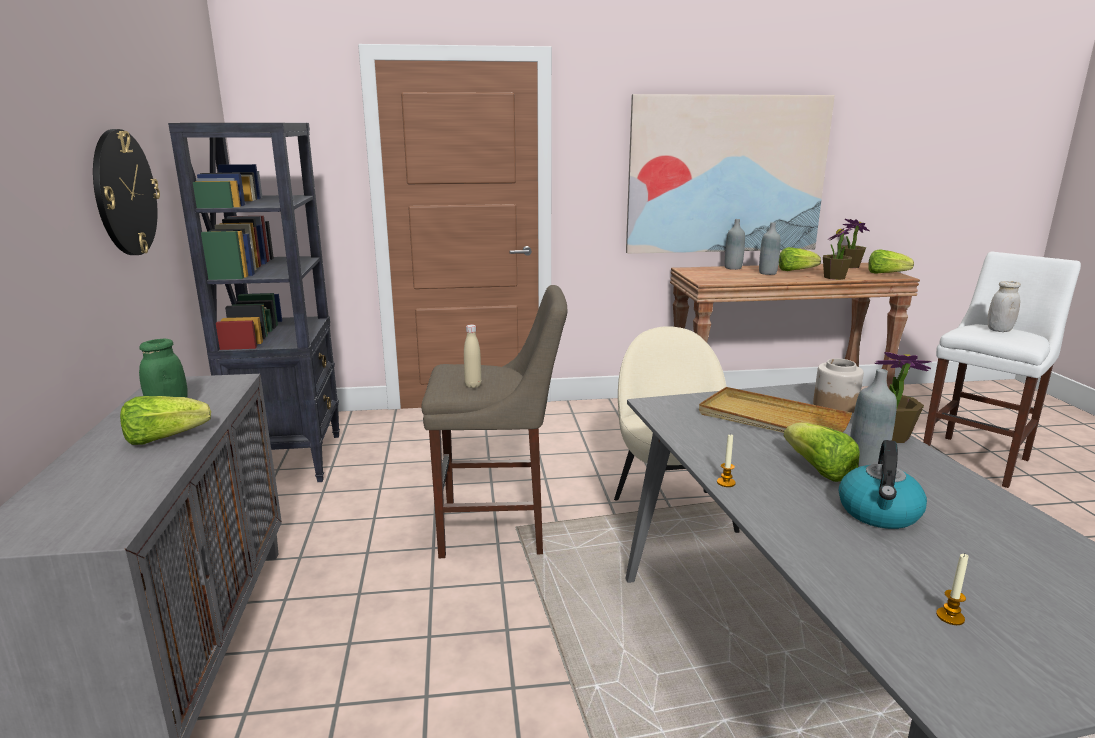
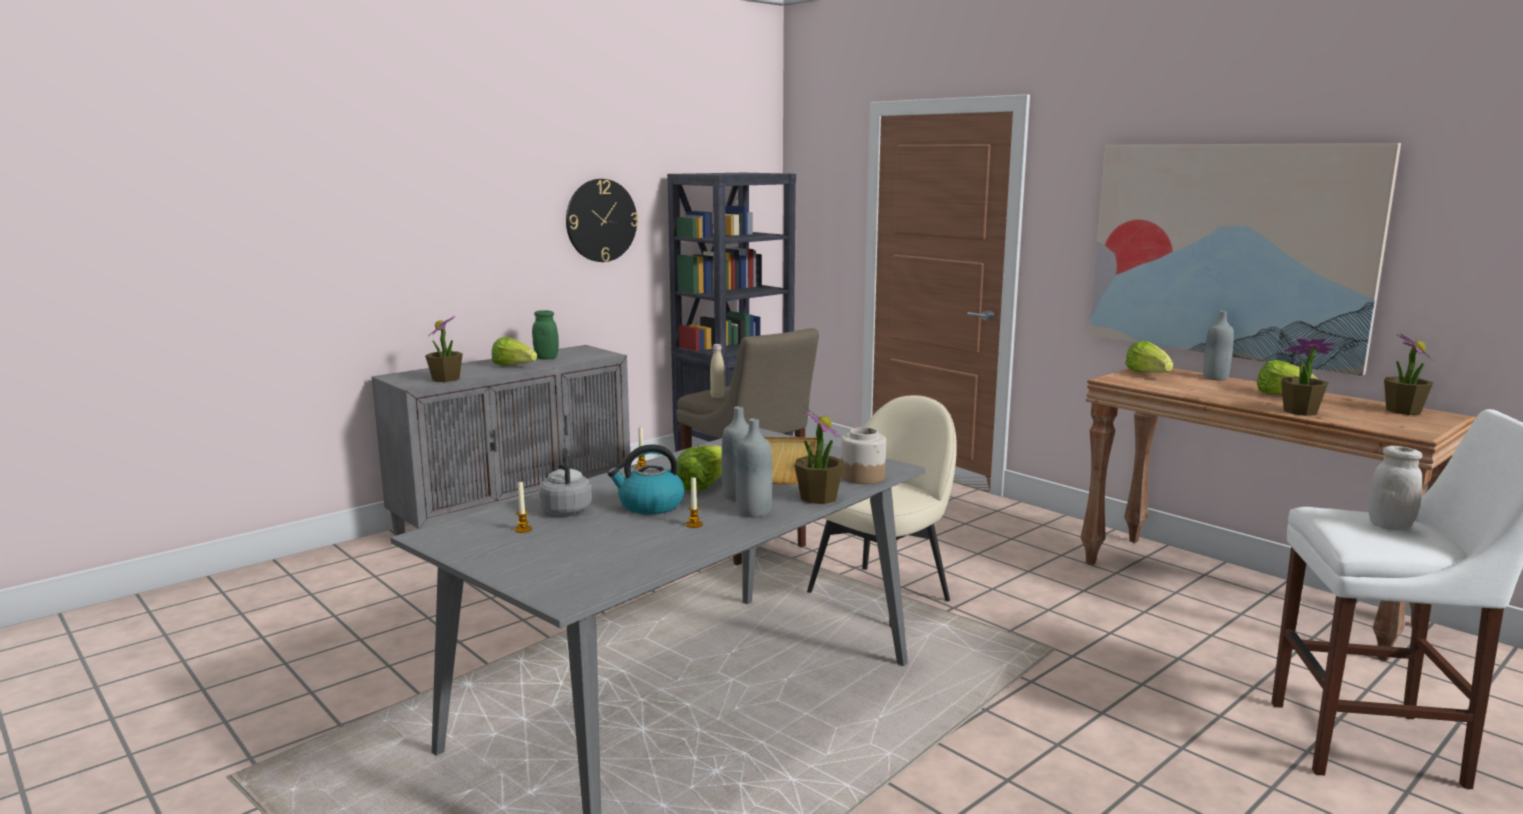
camera: 55 degrees right, 5 degrees down
(128, 500) = (446, 379): none -> potted plant
(767, 273) = (1231, 390): grey bottle -> grey bottle (754, 512)
(870, 566) = (566, 509): none -> grey kettle
(886, 274) = (1410, 427): lettuce -> lettuce (1148, 374)
(957, 507) = (694, 524): none -> candle

